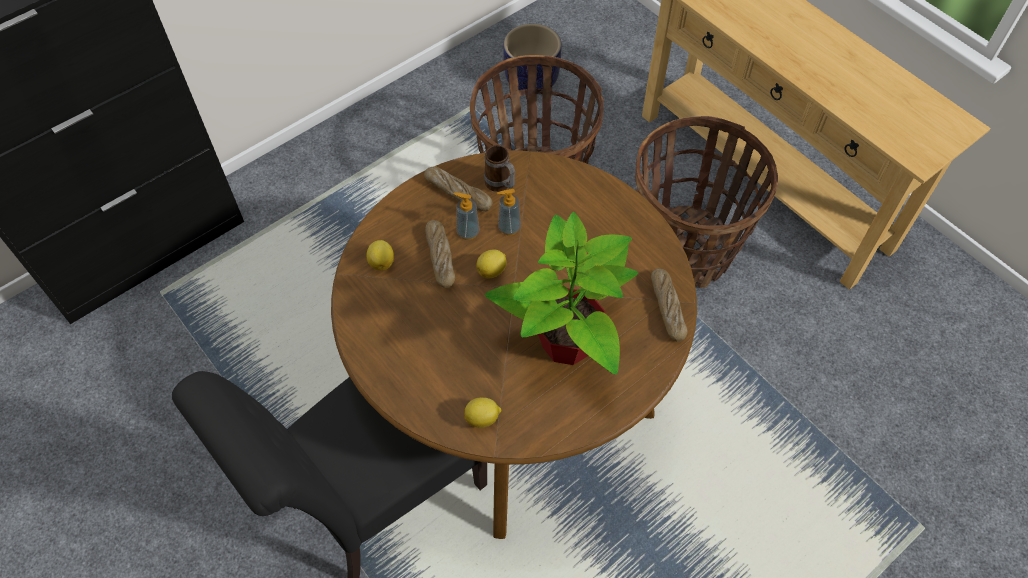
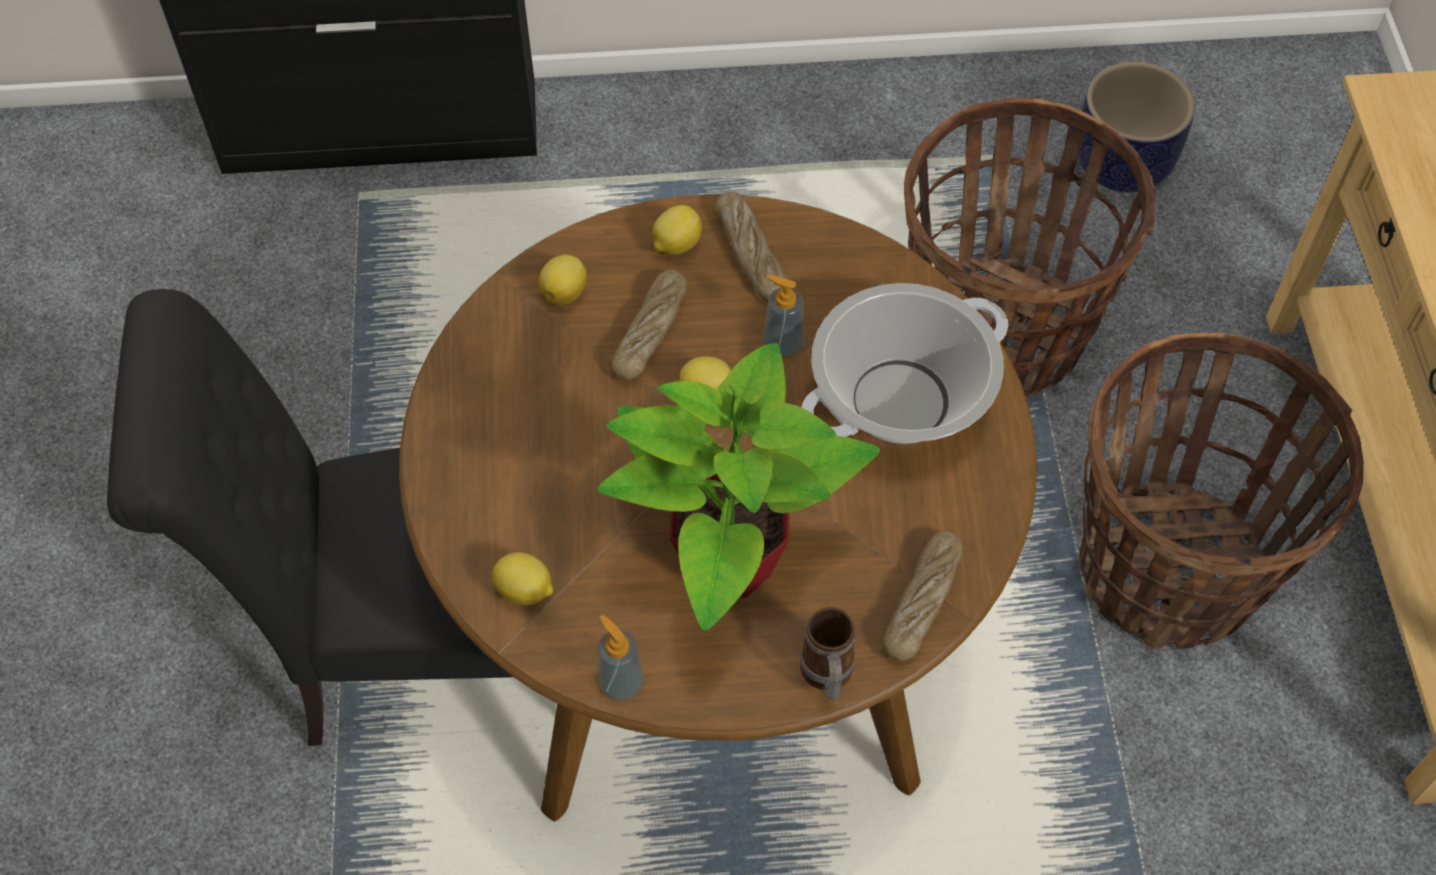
camera: 35 degrees right, 0 degrees up
(418, 208) = (676, 244): none -> lemon
(468, 232) = (718, 318): soap dispenser -> soap dispenser (621, 683)
(501, 186) = (821, 277): mug -> mug (827, 678)
(583, 223) = (899, 400): none -> cooking pot

